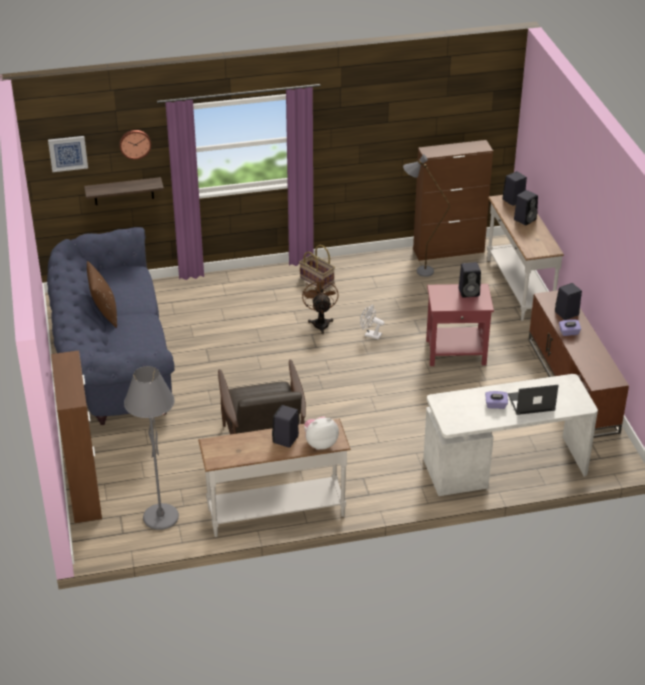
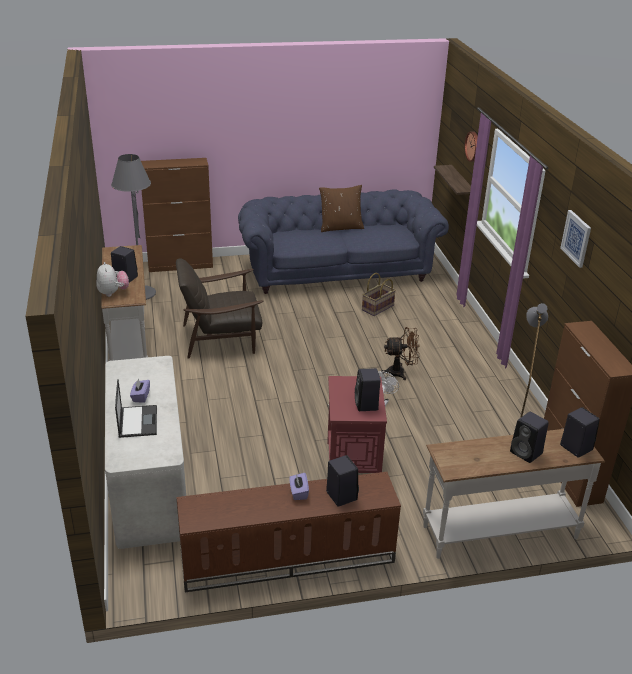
camera: 90 degrees right, 5 degrees down
(68, 153) = (452, 128): picture -> picture (576, 238)
(317, 280) = (477, 373): basket -> basket (378, 308)

